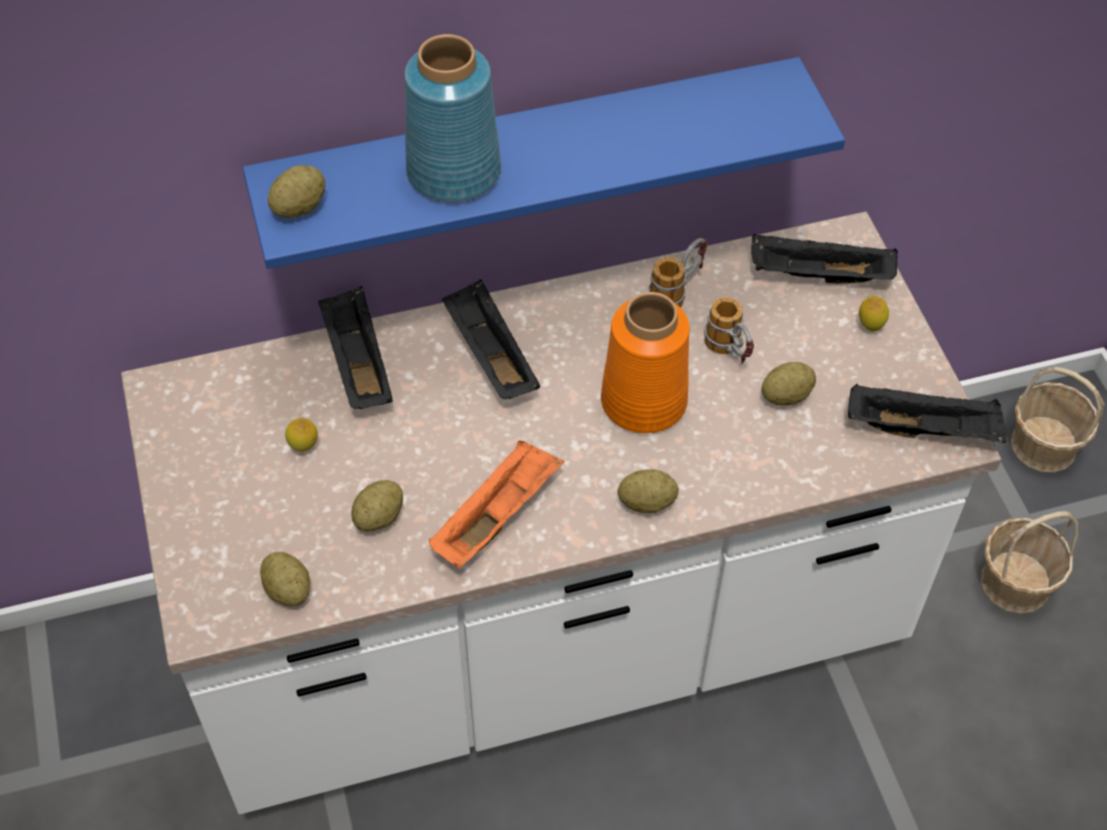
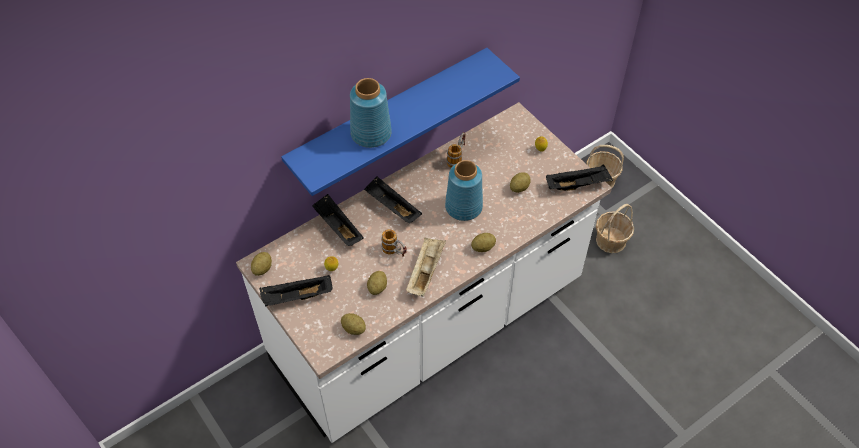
camera: 20 degrees left, 0 degrees up
(299, 207) = (314, 166): potato -> potato (262, 268)
(497, 516) = (425, 271): orange tray -> beige tray
(644, 400) = (463, 206): orange vase -> blue vase
(729, 353) = (489, 177): mug -> mug (395, 252)
(817, 276) = (511, 135): black tray -> black tray (297, 297)

